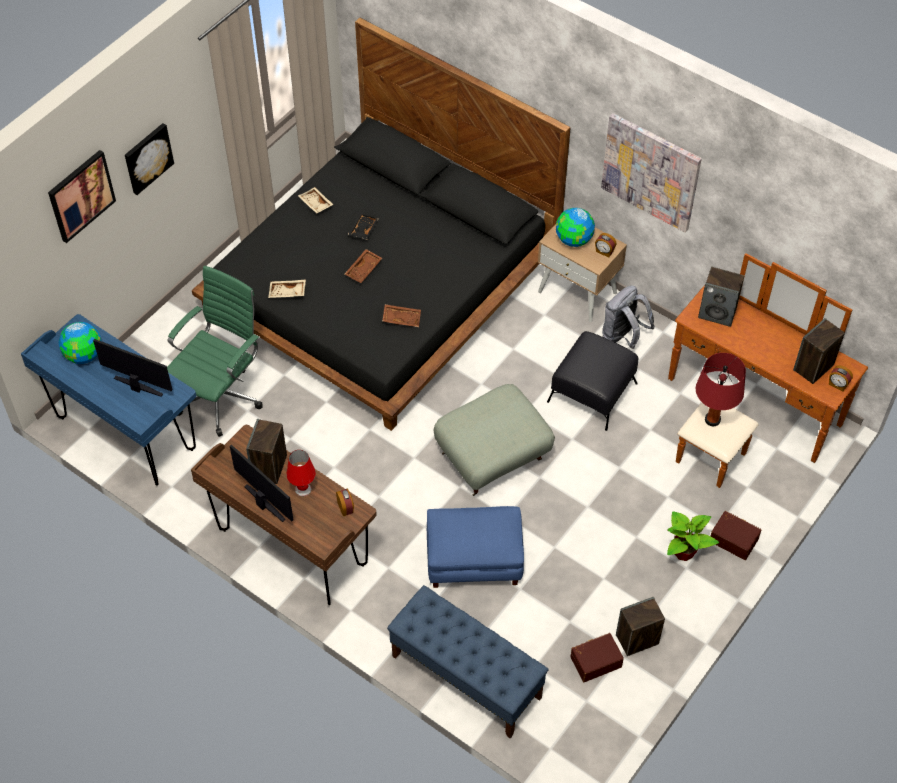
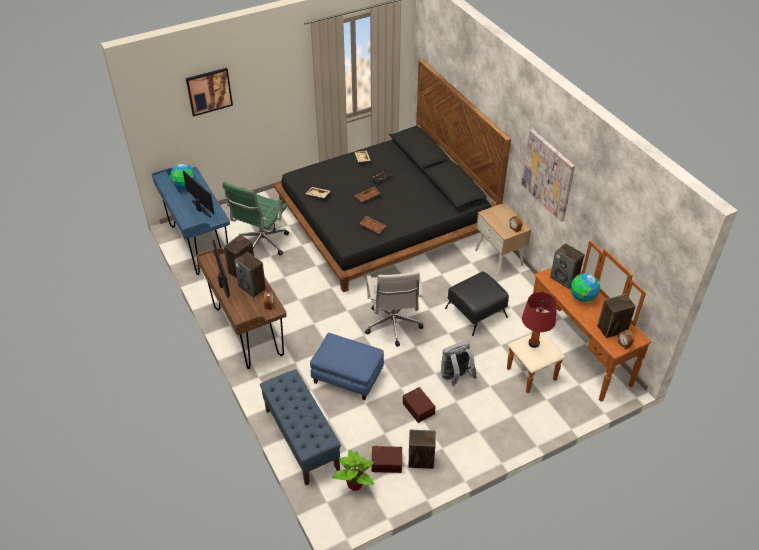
camera: 25 degrees right, 10 degrees down
(147, 158) = (260, 89): picture -> none
(222, 396) = (261, 244): green office chair -> green office chair turned 150 degrees clockwise
(303, 489) = (252, 287): red table lamp -> speaker
(493, 458) = (393, 326): grey ottoman -> white office chair
(574, 240) = (499, 217): globe -> globe (582, 297)
(623, 336) = (513, 289): grey backpack -> grey backpack (455, 377)
(684, 552) = (482, 421): potted plant -> potted plant (355, 484)
(734, 539) = (520, 426): brown storage box -> brown storage box (419, 408)

